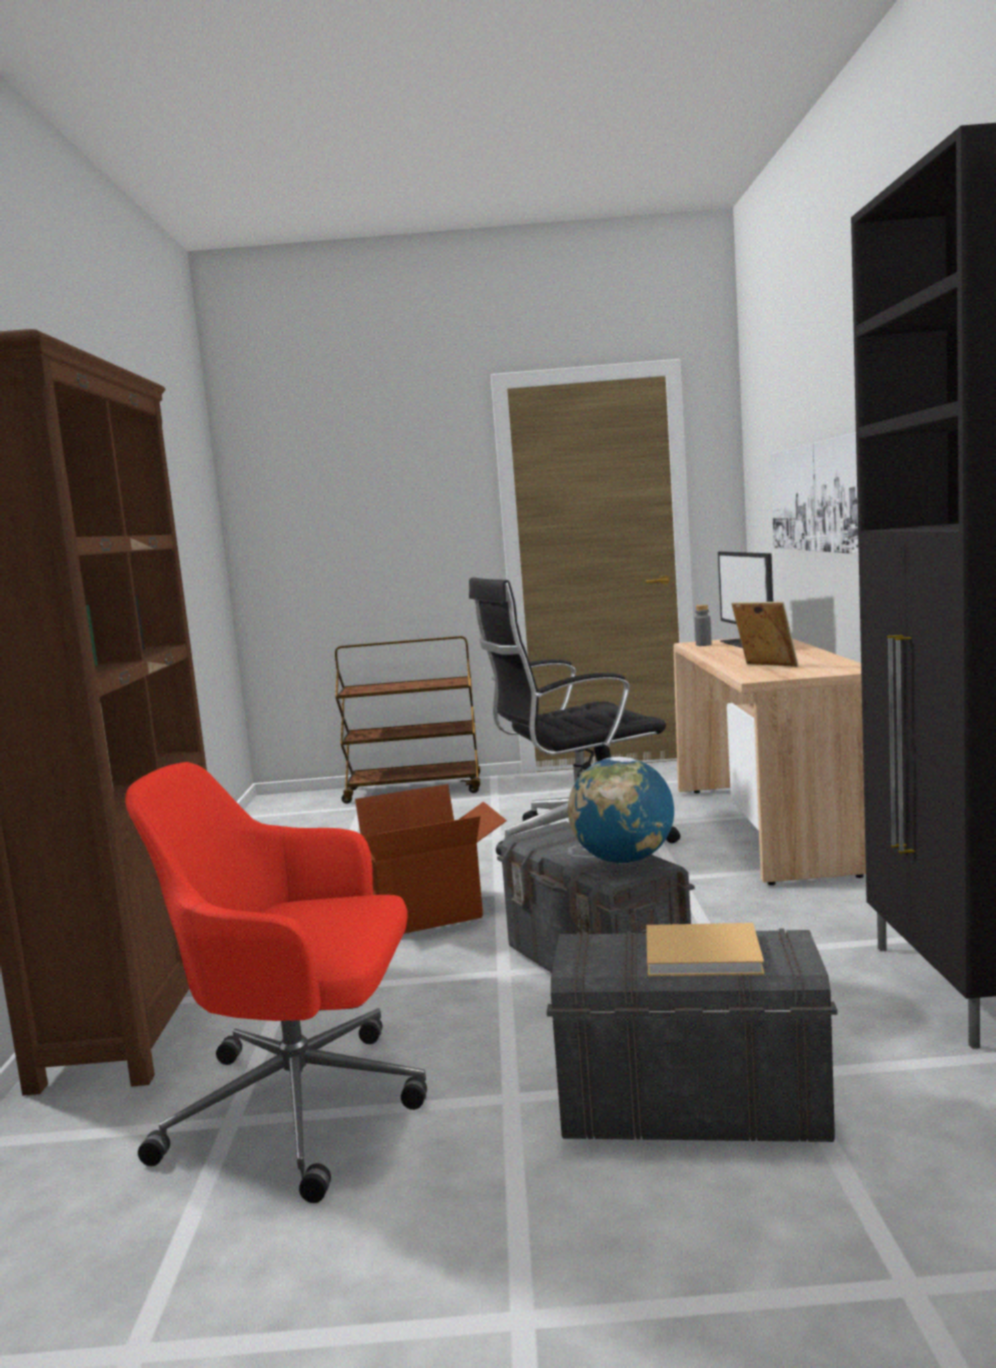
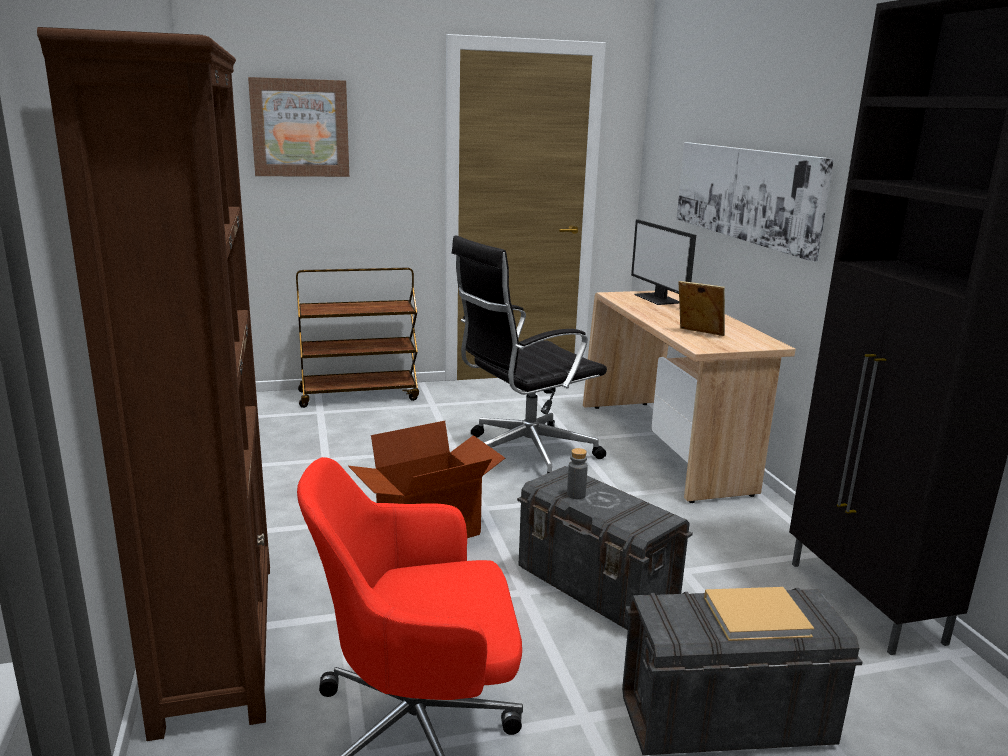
camera: 15 degrees left, 10 degrees up
(337, 493) = (300, 128): none -> picture
(624, 860) = (638, 512): globe -> none
(703, 645) = (624, 298): grey bottle -> grey bottle (576, 495)

